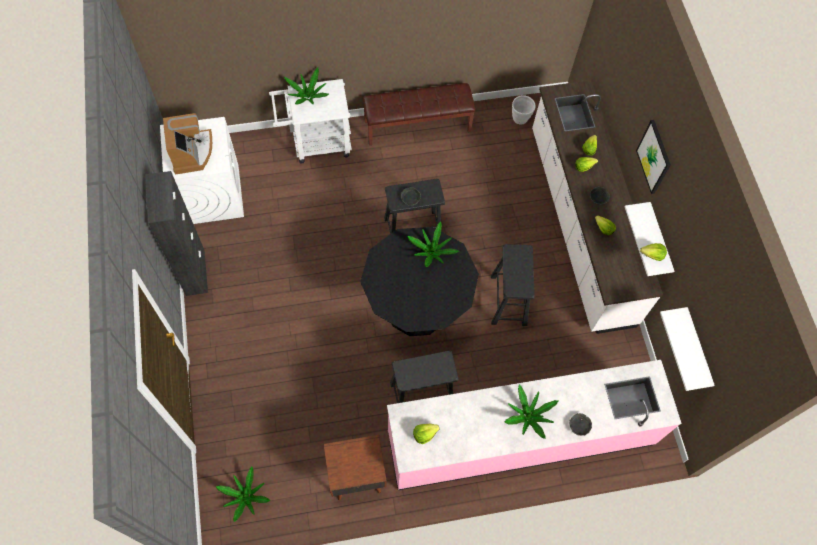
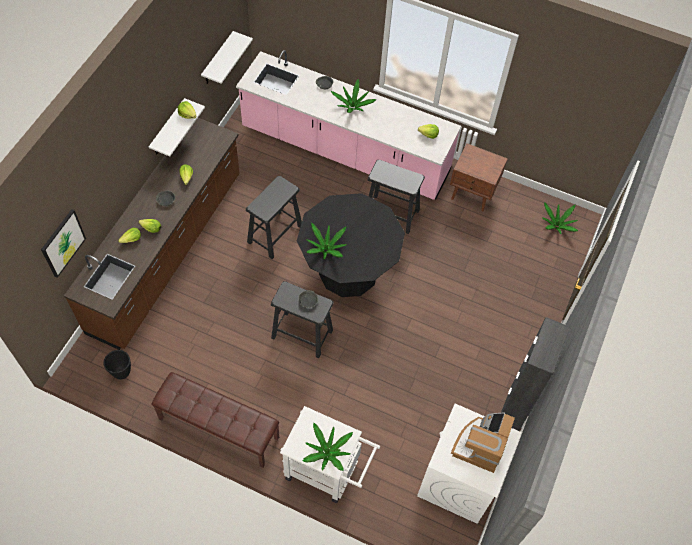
camera: 145 degrees left, 5 degrees down
(520, 119) = (121, 372): white planter -> black planter
(579, 225) = (167, 252): white counter -> brown counter
(654, 157) = (128, 140): picture -> picture (62, 243)

